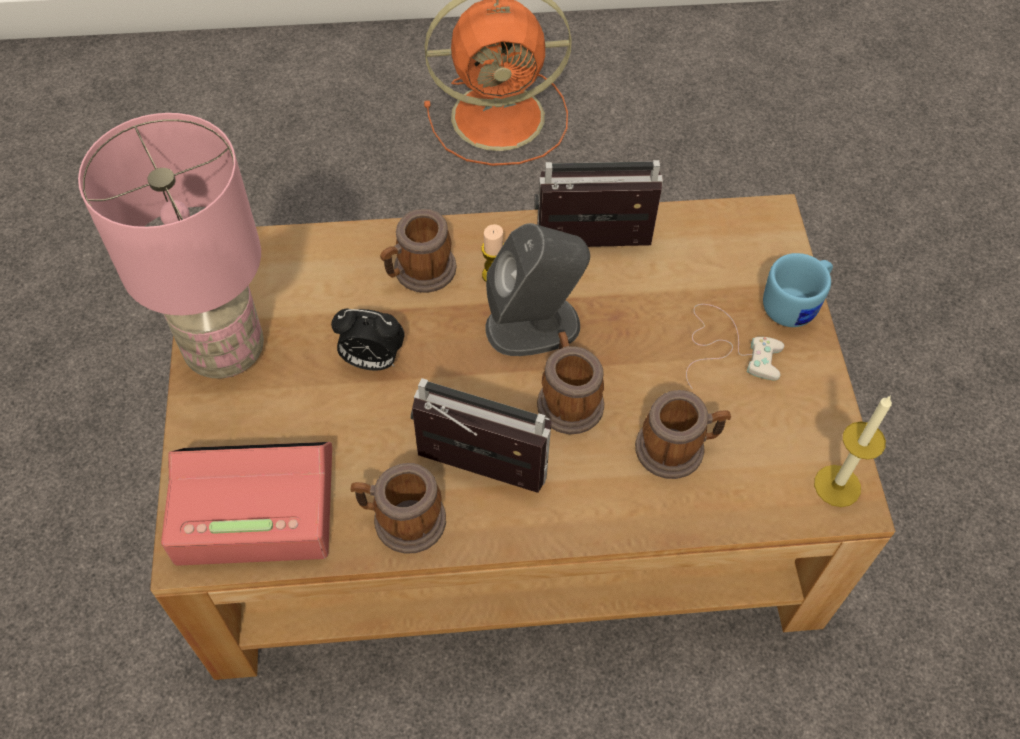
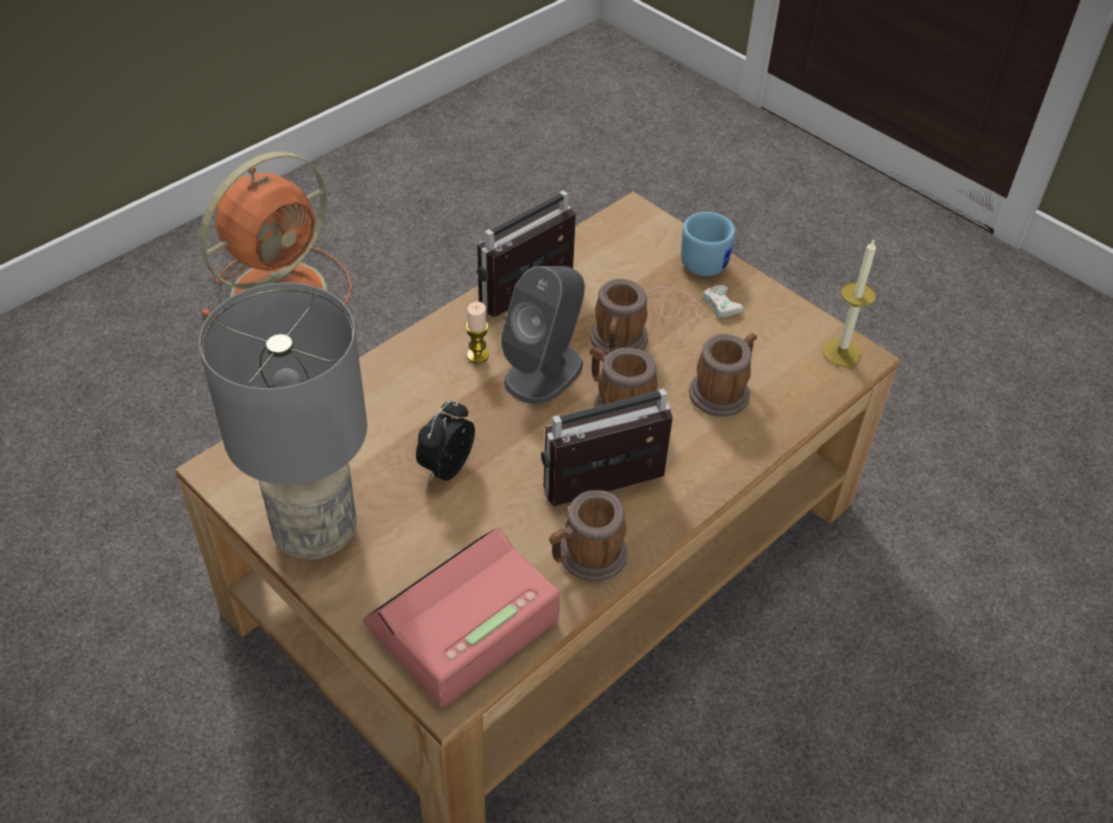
camera: 40 degrees left, 10 degrees down
(226, 350) = (315, 531): pink table lamp -> grey table lamp
(371, 361) = (446, 467): alarm clock -> alarm clock turned 150 degrees clockwise
(419, 272) = (417, 385): mug -> mug (617, 343)

